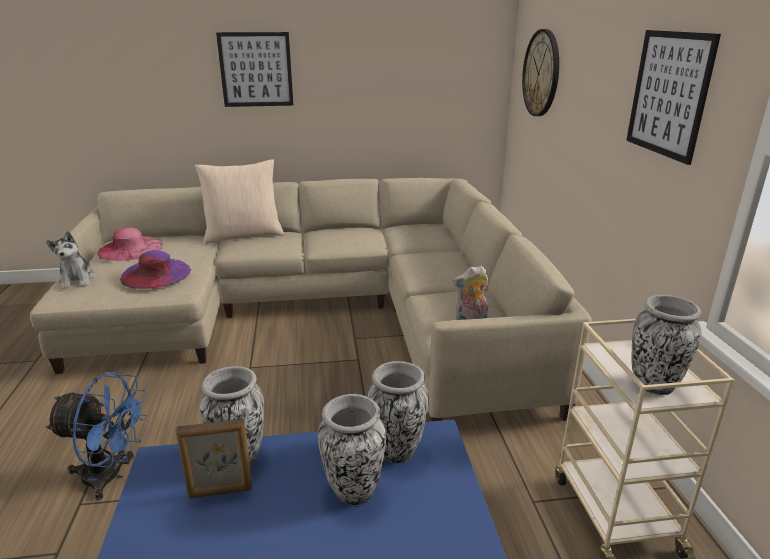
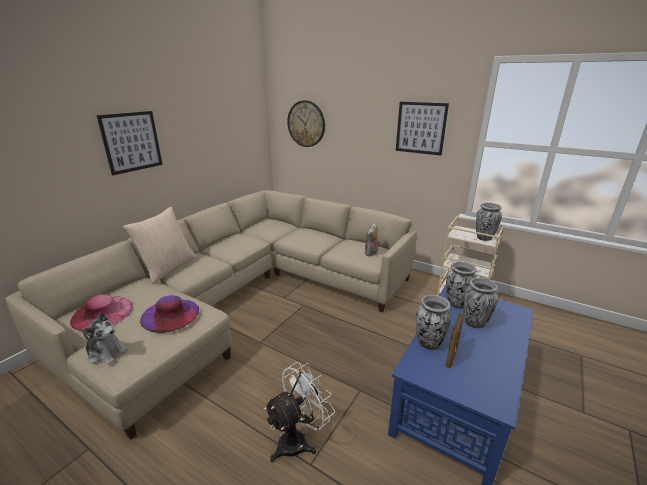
camera: 50 degrees left, 0 degrees up
(111, 476) = (298, 439): blue fan -> white fan

